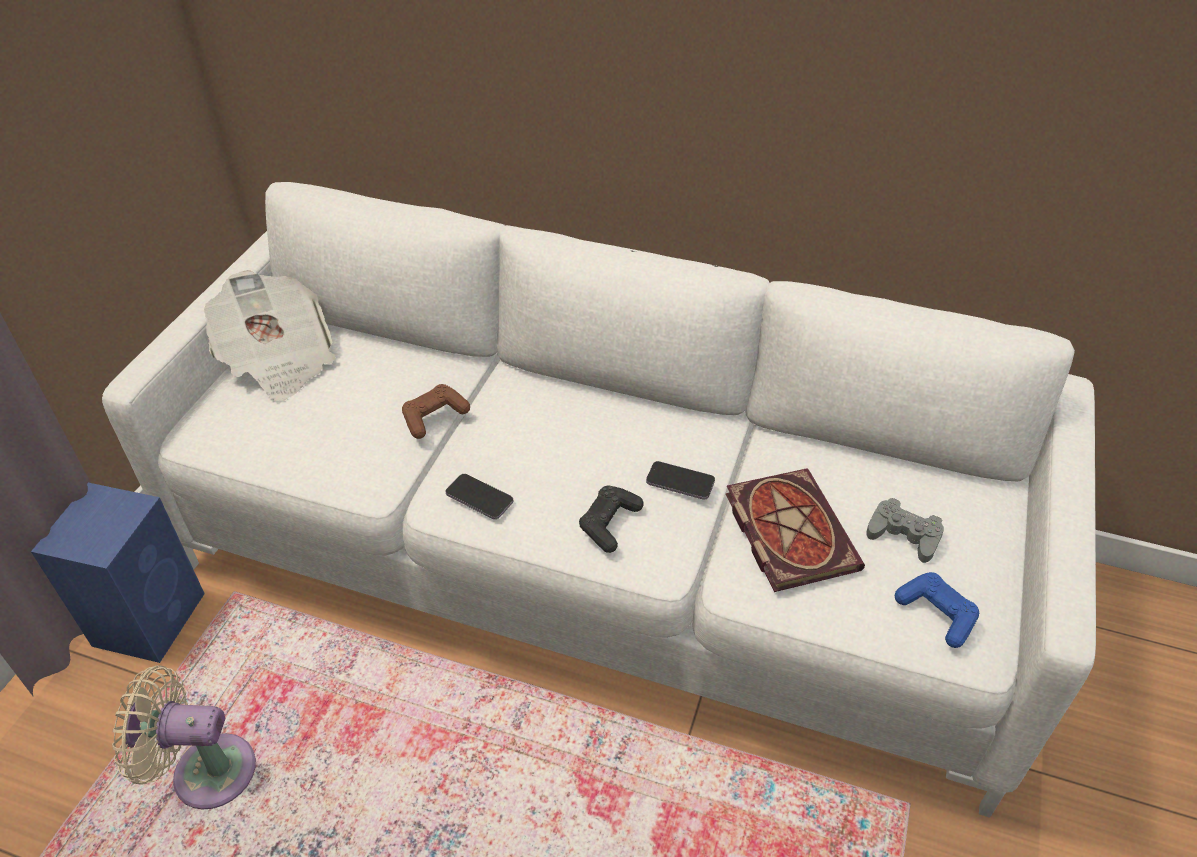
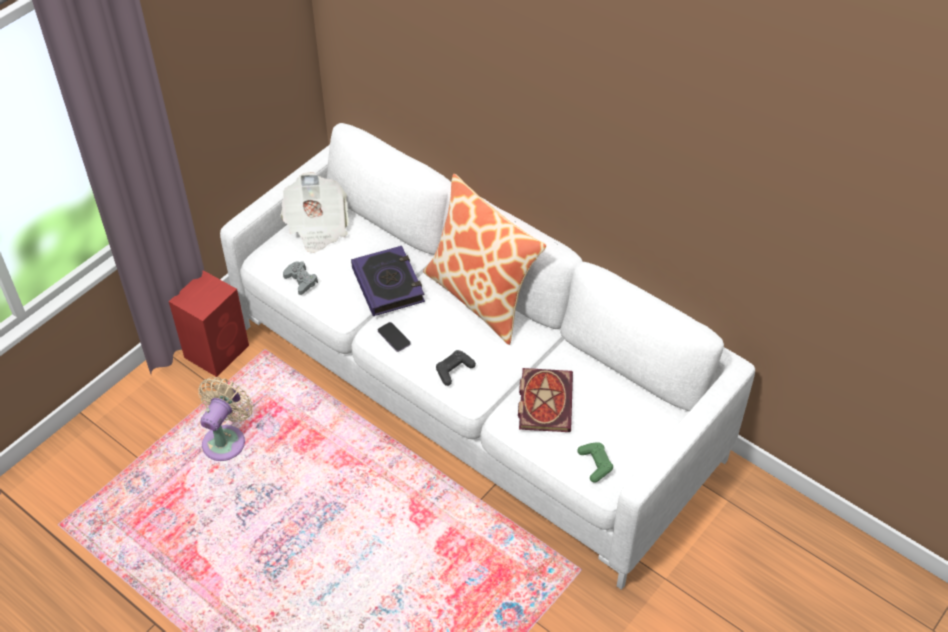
camera: 20 degrees right, 5 degrees up
(151, 617) = (217, 350): blue speaker -> red speaker
(205, 771) = (226, 439): beige fan -> beige fan turned 90 degrees clockwise
(434, 417) = (388, 285): brown game controller -> book
(596, 397) = (481, 297): none -> pillow
(680, 482) = (502, 359): phone -> none
(903, 535) = (604, 421): grey game controller -> grey game controller (301, 280)
(936, 614) = (595, 464): blue game controller -> green game controller

